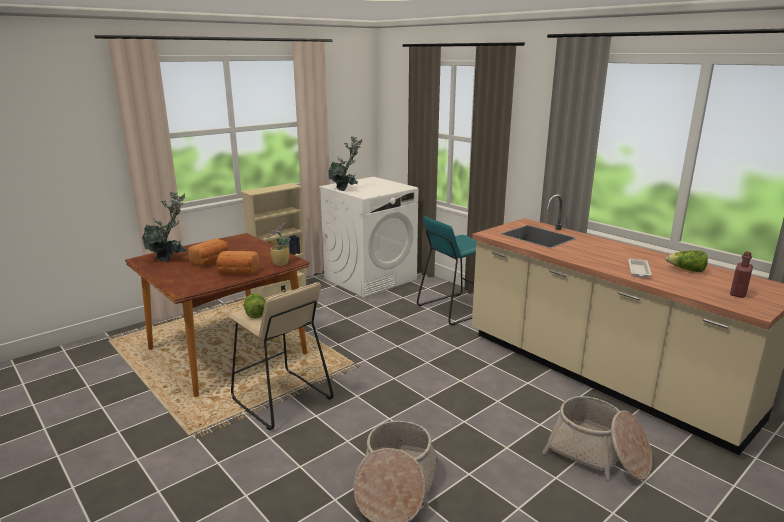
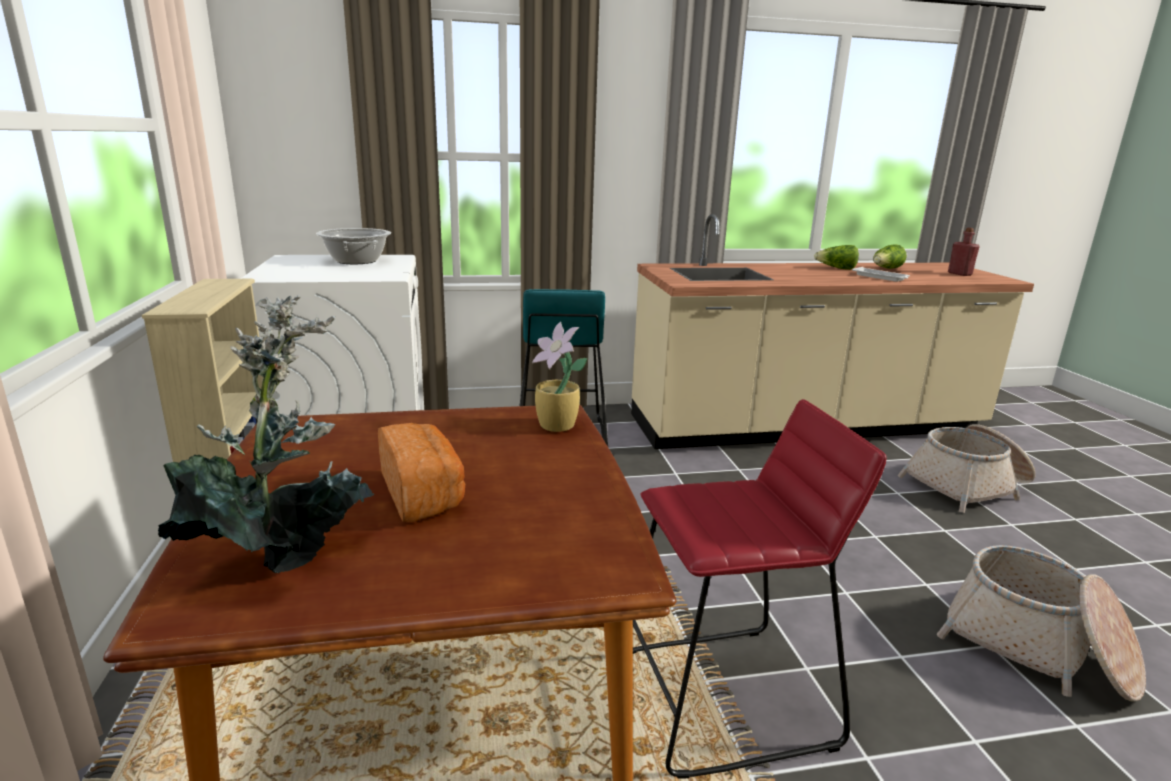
camera: 60 degrees left, 0 degrees up
(237, 273) = (562, 477): bread -> none
(255, 313) = (731, 531): lettuce -> lettuce (836, 268)
(281, 399) = (724, 698): beige stool -> red stool
(345, 189) = (315, 276): potted plant -> none
(384, 185) = (357, 261): none -> cooking pot

